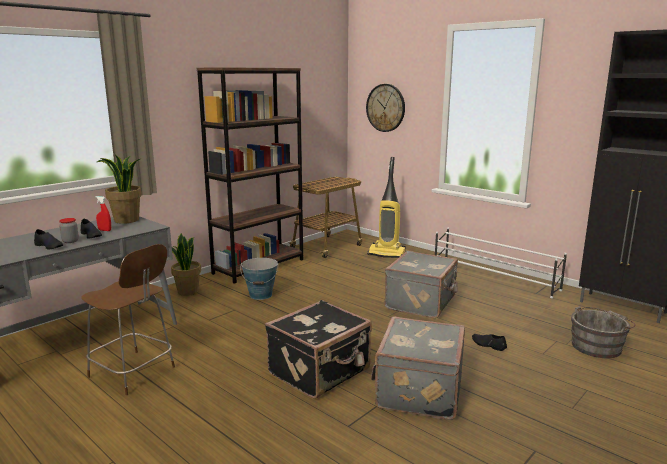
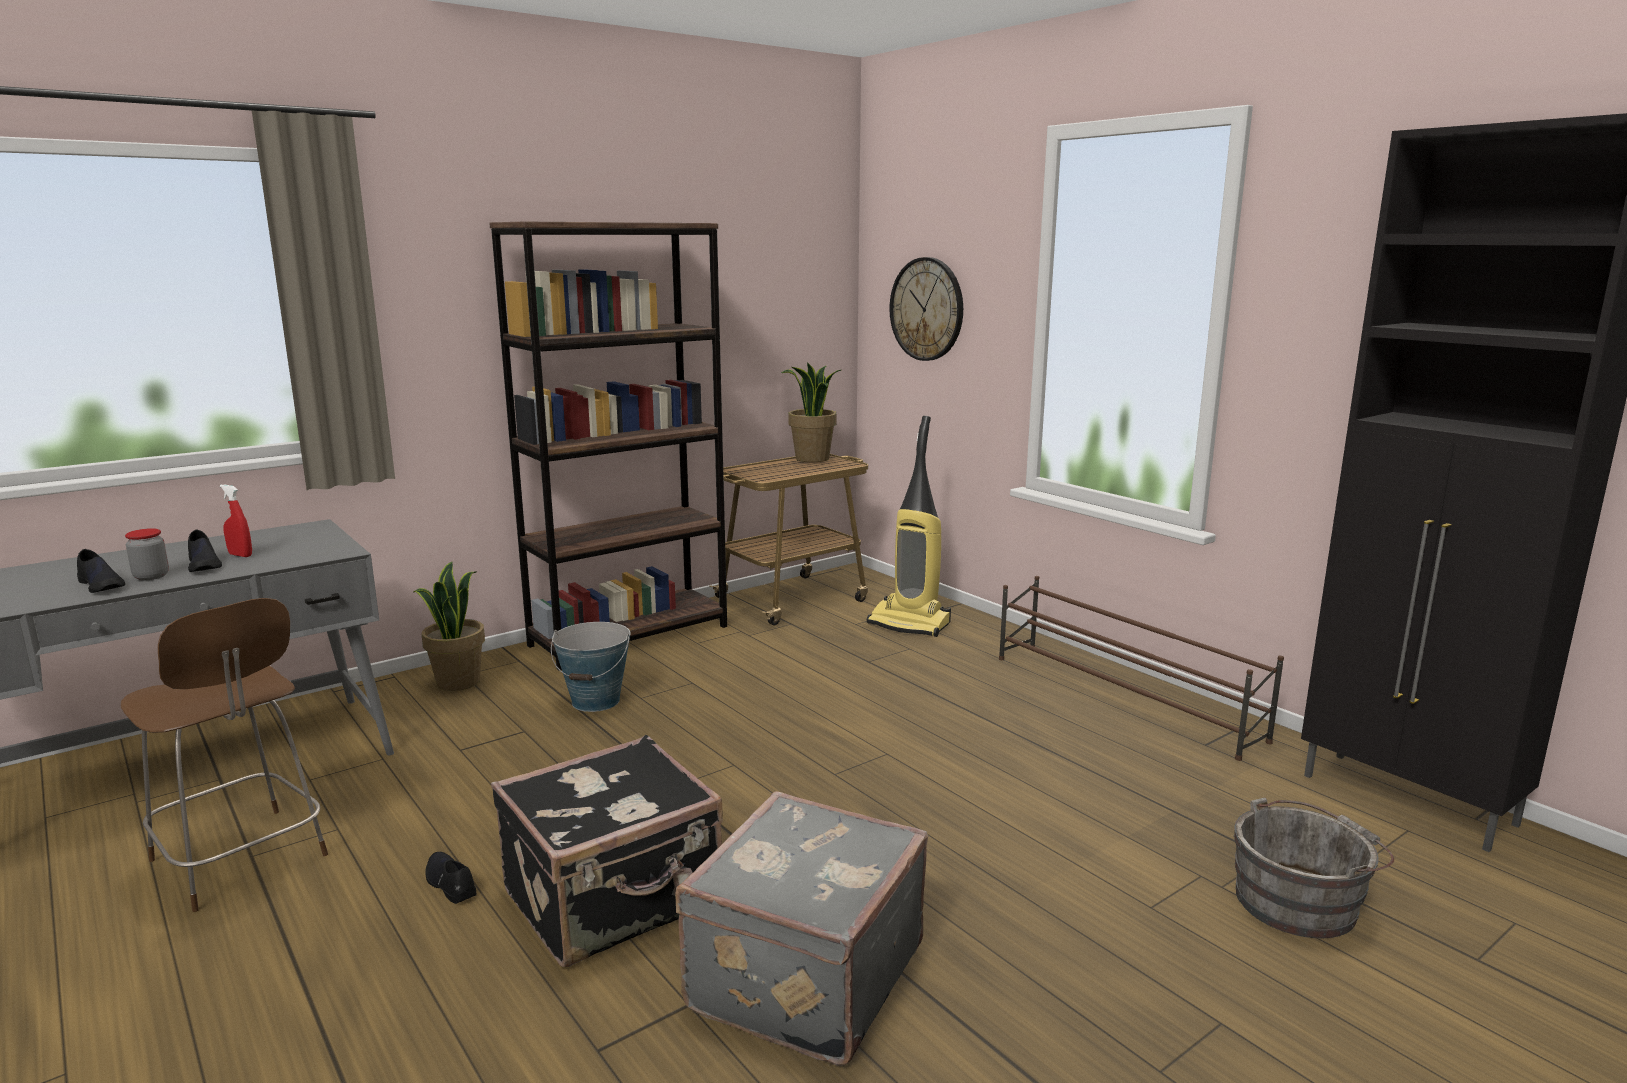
camera: 10 degrees right, 0 degrees up
(126, 220) = (304, 535): potted plant -> potted plant (812, 459)
(422, 303) = (926, 748): grey suitcase -> none
(488, 345) = (1029, 870): black shoe -> black shoe (450, 883)
(494, 277) = (1123, 698): white shoe rack -> brown shoe rack

